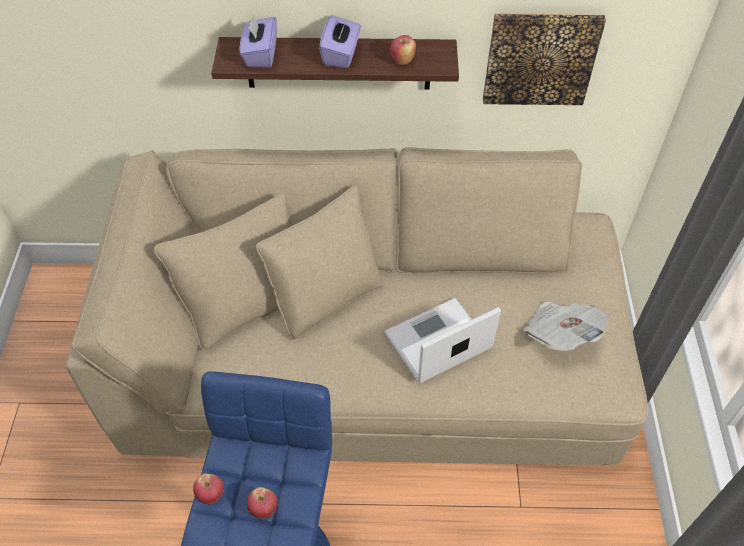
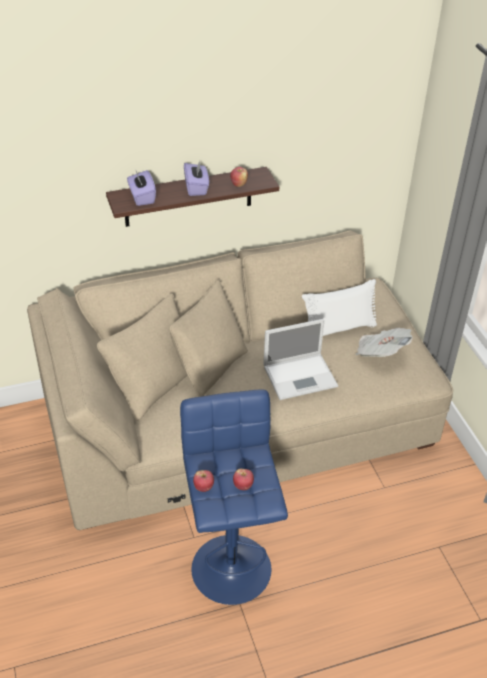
camera: 20 degrees left, 10 degrees down
(436, 342) = (301, 376): laptop -> laptop turned 150 degrees counterclockwise
(516, 282) = (338, 329): none -> white pillow
(540, 58) = (321, 170): picture -> none

